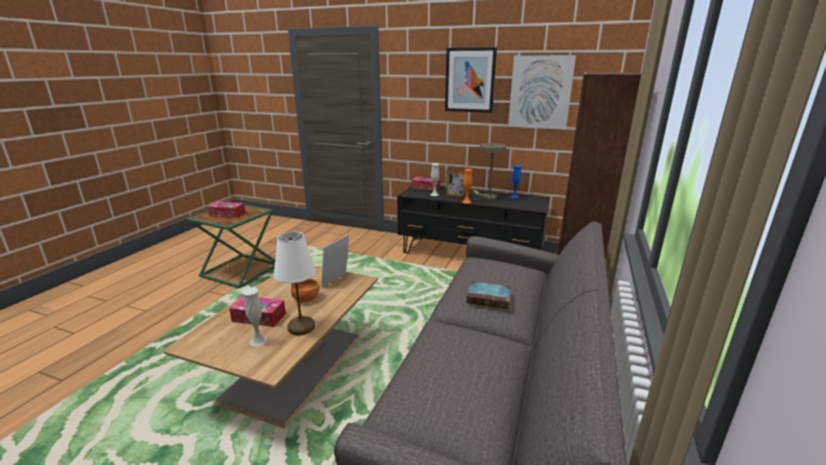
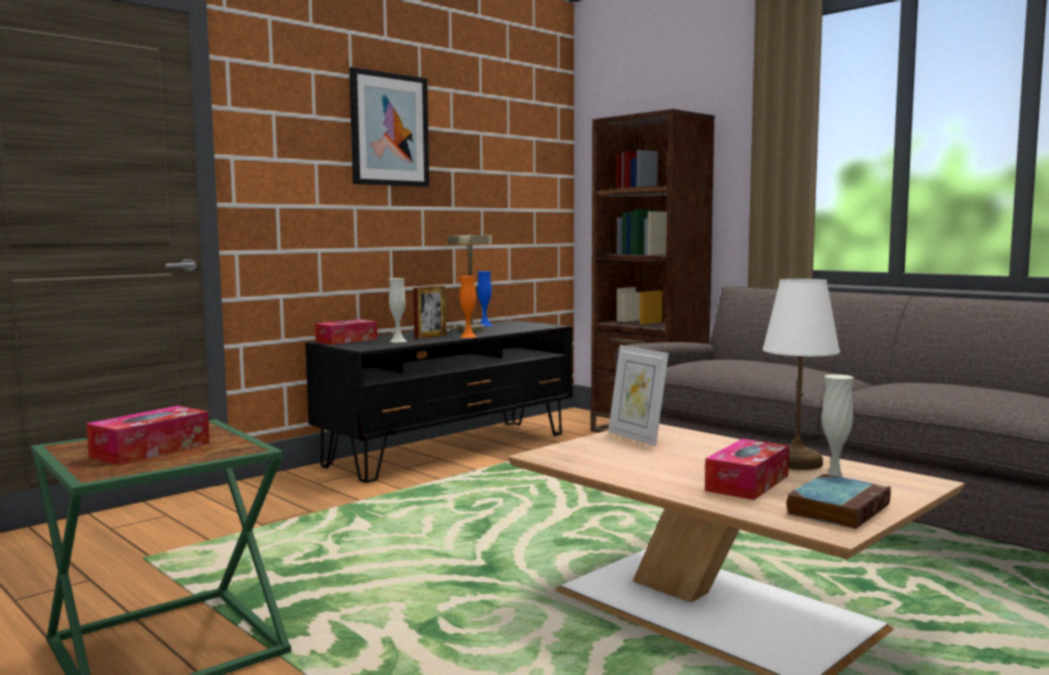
camera: 65 degrees left, 15 degrees down
(306, 298) = (690, 455): orange bowl -> none
(489, 298) = (805, 368): book -> book (838, 508)
(540, 92) = (484, 155): picture -> none

